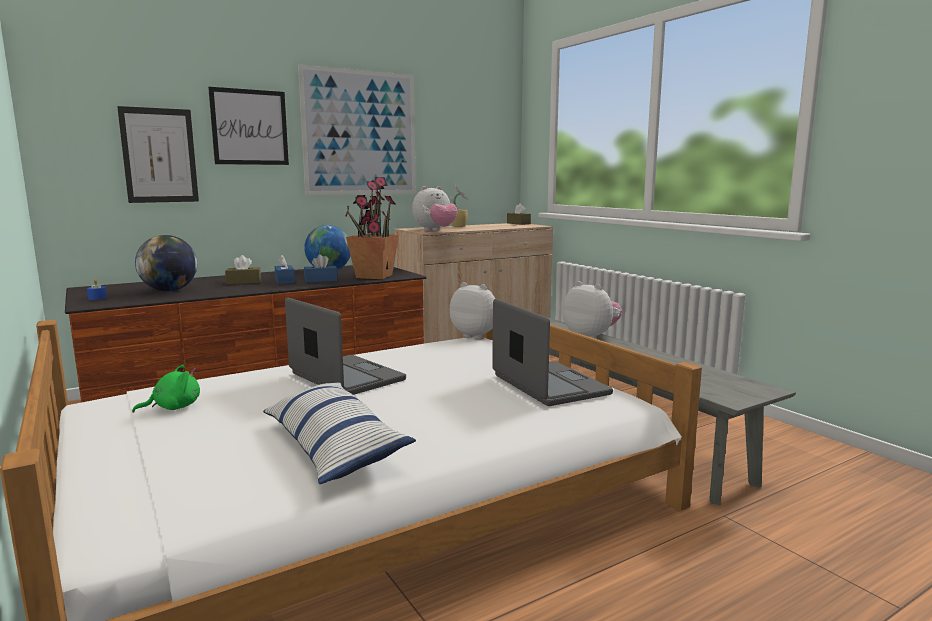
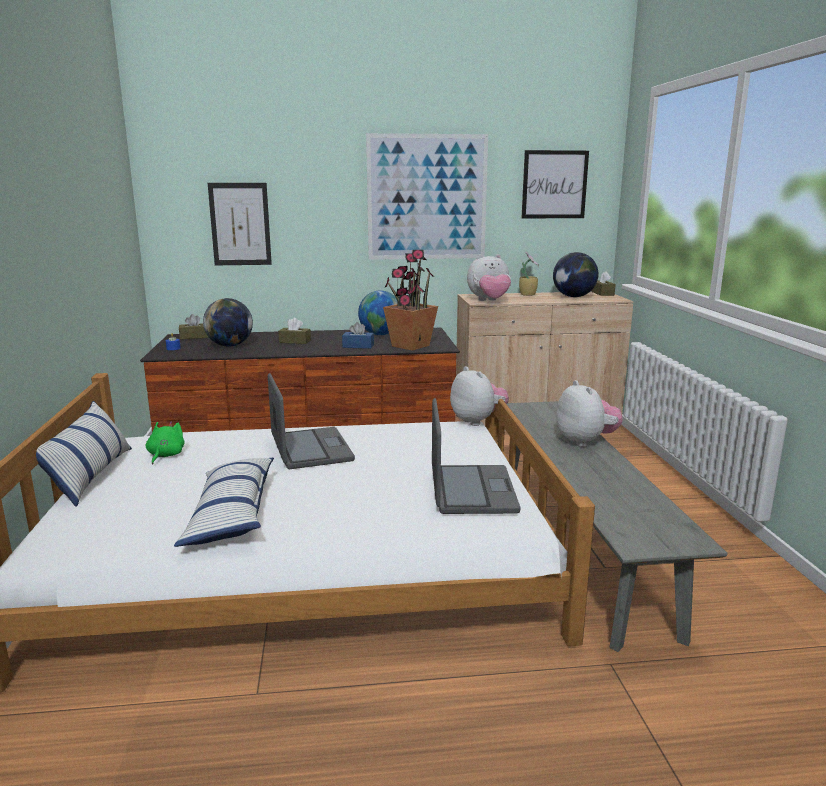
camera: 25 degrees right, 5 degrees up
(86, 444) = (91, 475): none -> pillow
(109, 287) = (194, 337): none -> brown tissue box
(173, 408) = (165, 455): green plush toy -> green plush toy turned 75 degrees counterclockwise
(249, 127) = (318, 196): picture -> picture (554, 184)
(285, 281) = (328, 343): blue tissue box -> none
(500, 226) = (573, 297): none -> globe

